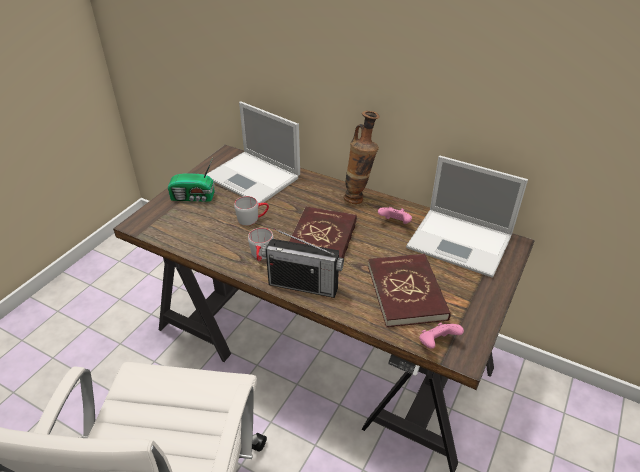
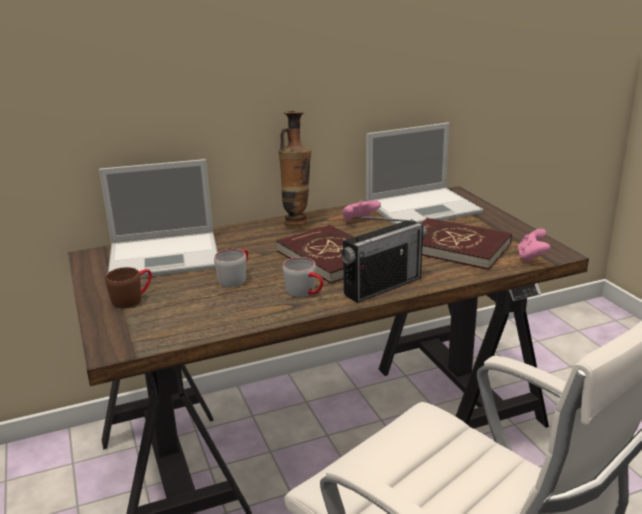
camera: 50 degrees left, 15 degrees down
(194, 197) = (133, 298): radio -> brown mug

